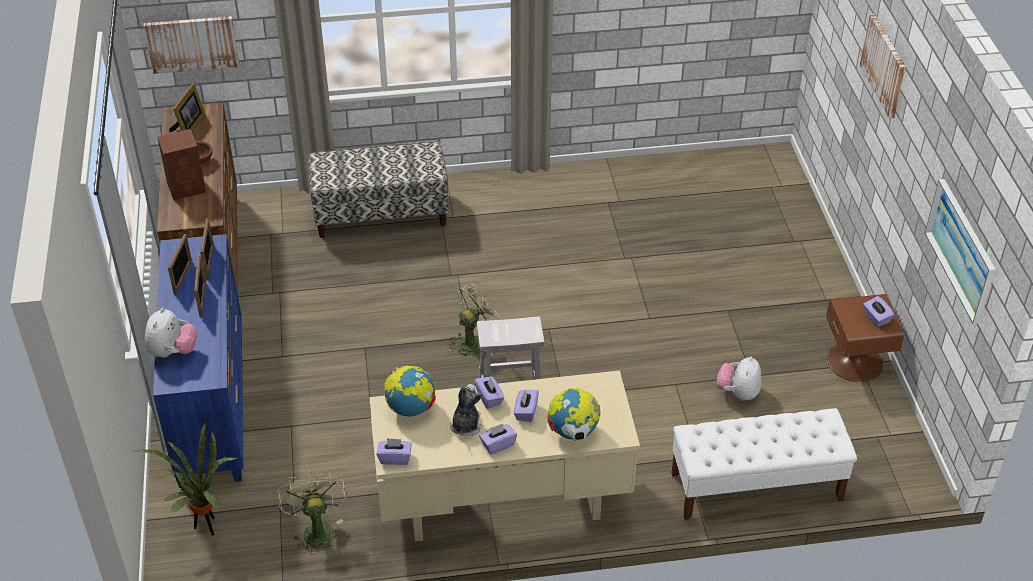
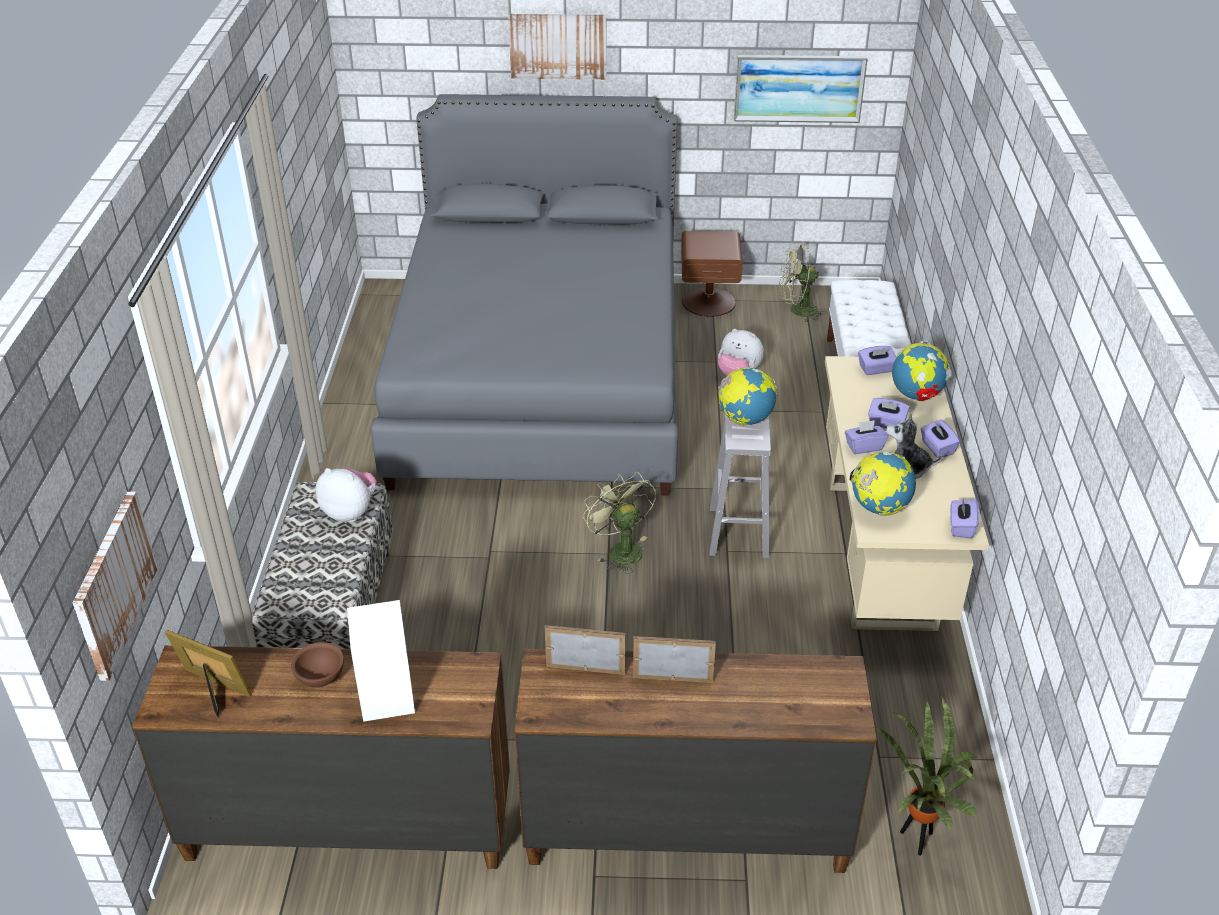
camera: 80 degrees left, 5 degrees down
(173, 352) = (785, 714): plush toy -> plush toy (350, 512)
(183, 277) = (615, 702): picture frame -> none
(187, 187) = (386, 694): brown speaker -> white speaker
(212, 405) = (684, 828): blue dresser -> brown dresser
(316, 529) = (920, 721): green fan -> green fan (797, 311)
(517, 329) = (745, 420): none -> globe
(681, 267) = (540, 378): none -> grey bed
(876, 318) = (717, 240): purple tissue box -> purple tissue box (876, 369)

